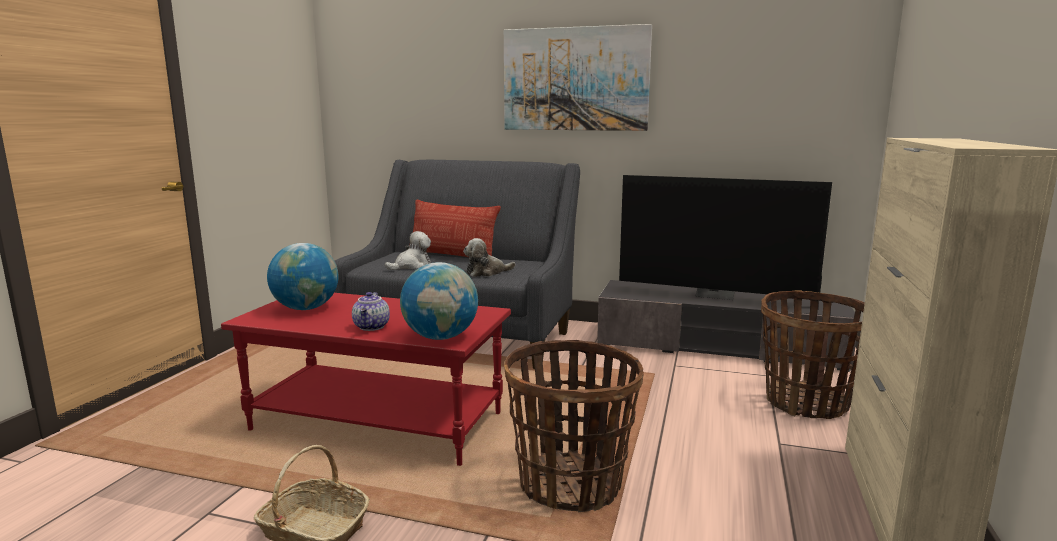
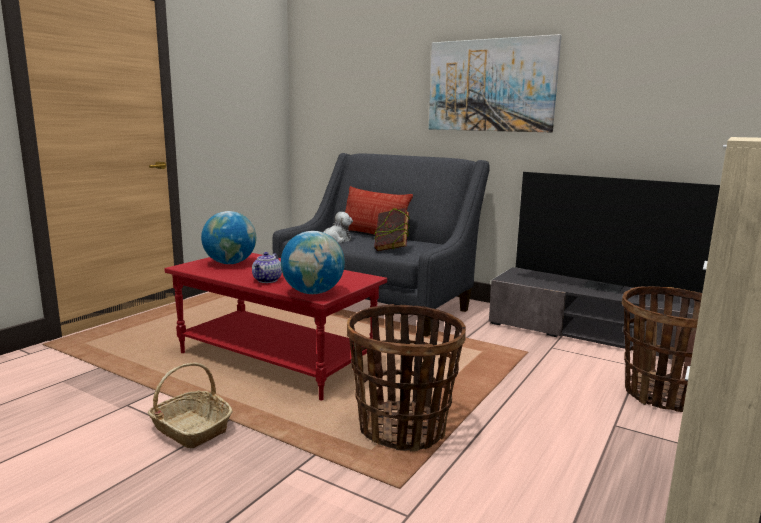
camera: 15 degrees right, 0 degrees up
(486, 272) = (391, 249): plush toy -> book

